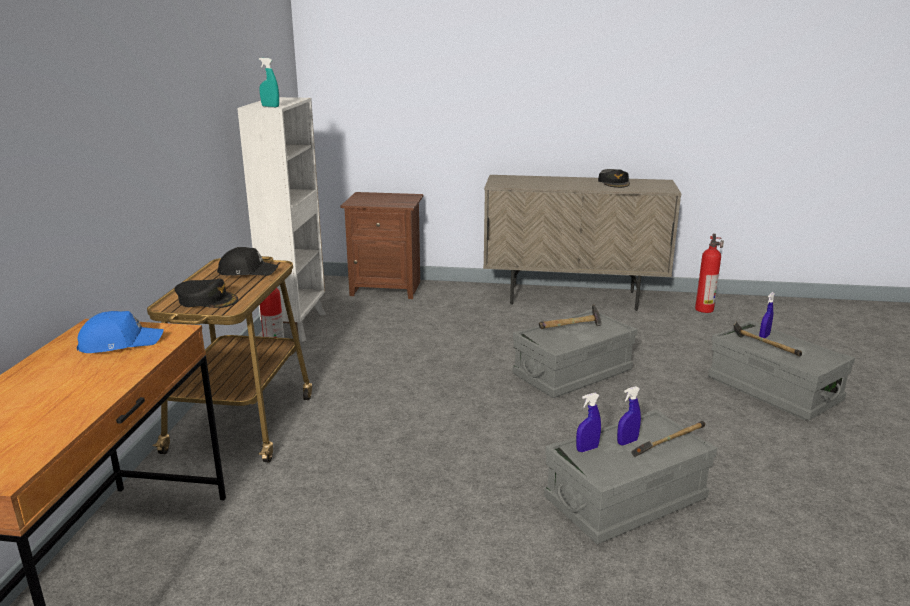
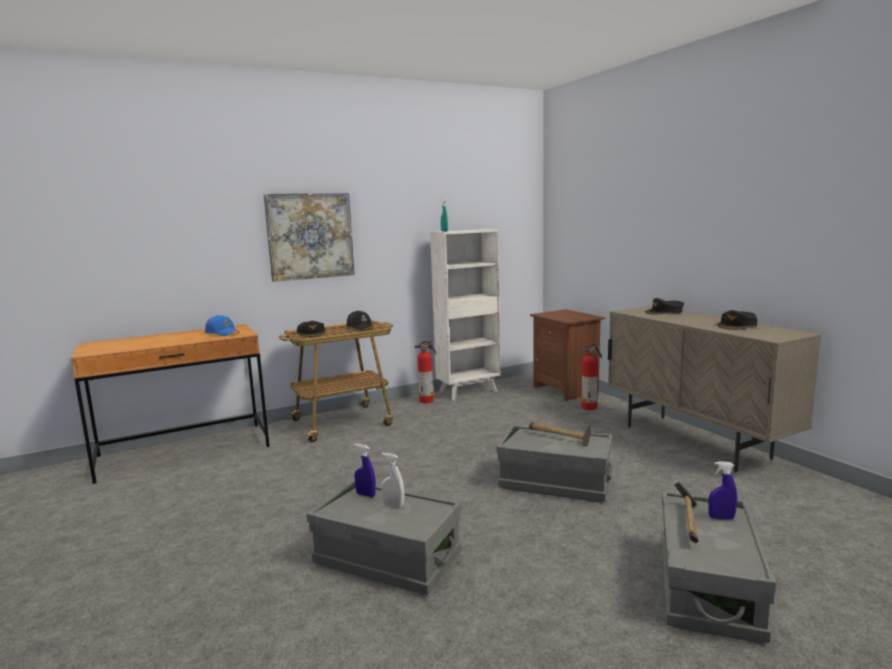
camera: 55 degrees right, 10 degrees down
(129, 135) = (310, 236): none -> picture
(527, 179) = (664, 312): none -> black cap
(627, 442) = (393, 506): blue spray bottle -> white spray bottle
(667, 447) = (404, 523): hammer -> none
(704, 309) = (825, 501): fire extinguisher -> fire extinguisher (590, 407)

